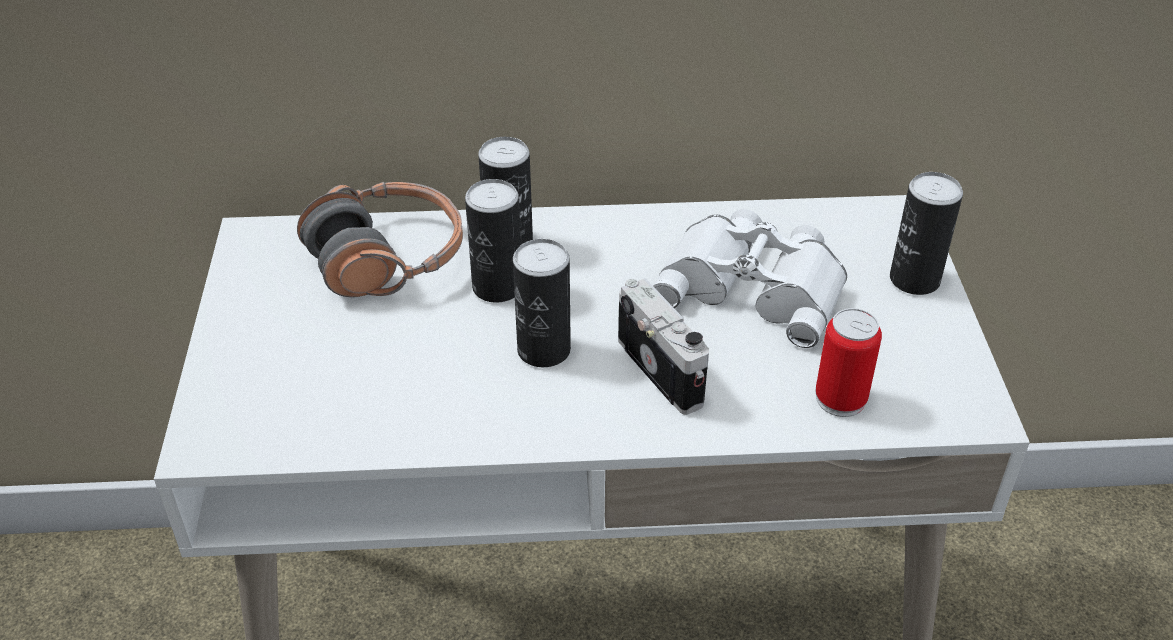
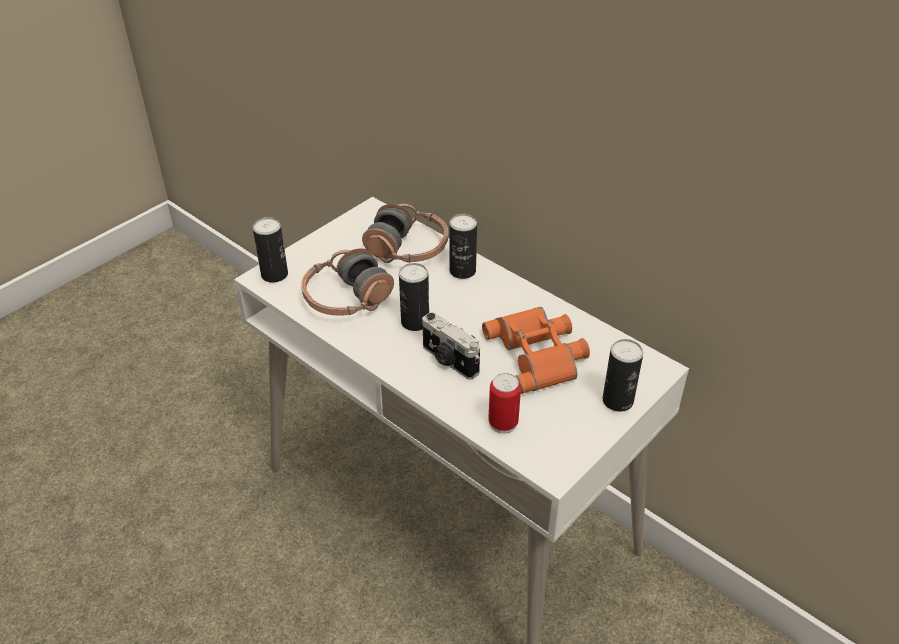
camera: 45 degrees right, 0 degrees up
(396, 383) = (347, 298): none -> headphones
(497, 287) = (432, 286): can -> can (274, 274)
(663, 370) = (449, 361): camera -> camera turned 120 degrees clockwise
(755, 285) = (539, 354): white binoculars -> orange binoculars

